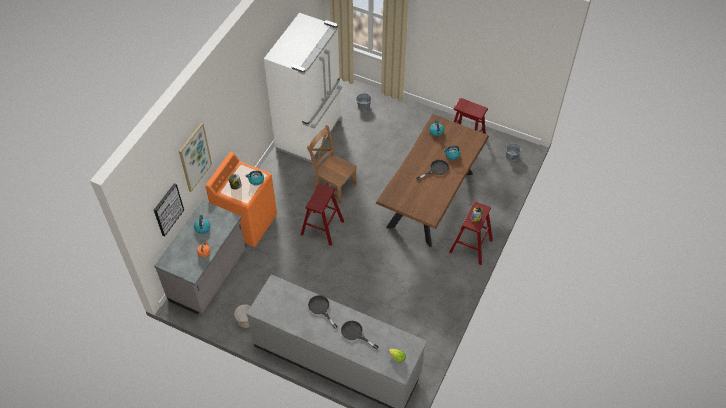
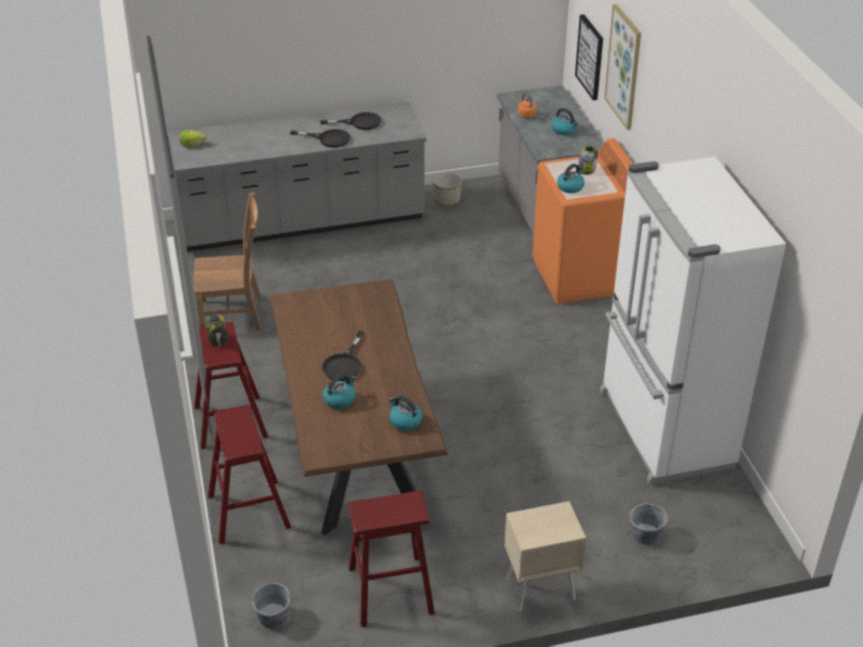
camera: 140 degrees right, 15 degrees down
(322, 228) = (476, 324): red stool -> red stool (249, 511)
(333, 186) = (528, 381): brown chair -> brown chair (234, 314)
(355, 333) = (263, 139): black frying pan -> black frying pan (359, 123)
(418, 111) = (538, 589): none -> beige nightstand

